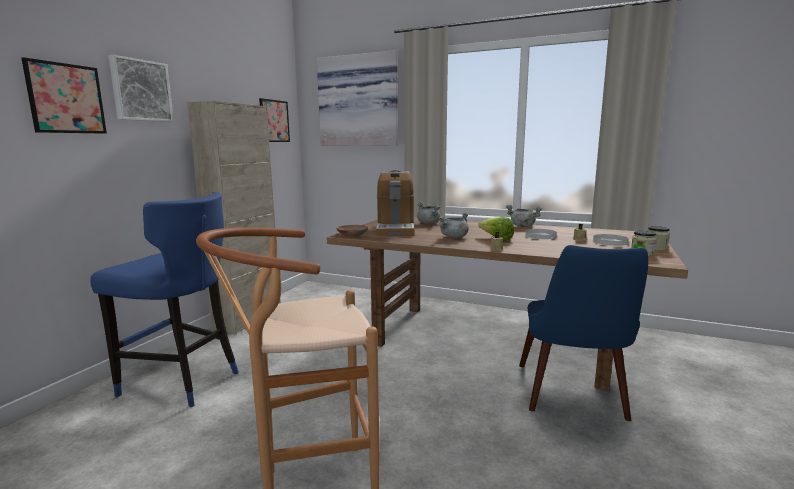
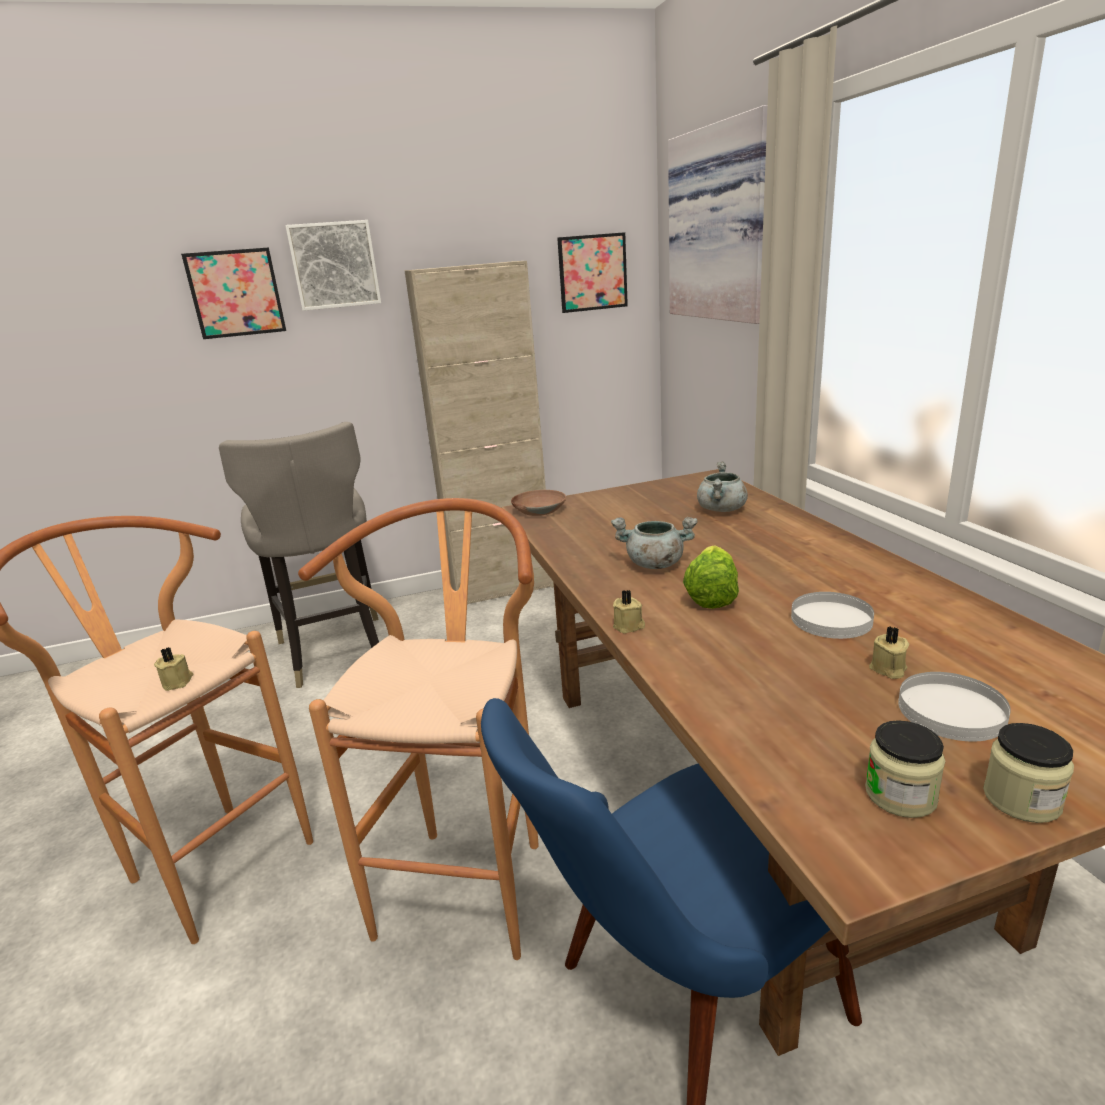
camera: 50 degrees right, 10 degrees up
(182, 382) = (334, 652): blue stool -> grey stool
(349, 321) = (178, 682): none -> beige candle
(395, 229) = (629, 512): coffee machine -> none
(452, 412) = (470, 875): none -> brown stool
(522, 226) = (884, 572): grey cooking pot -> none

